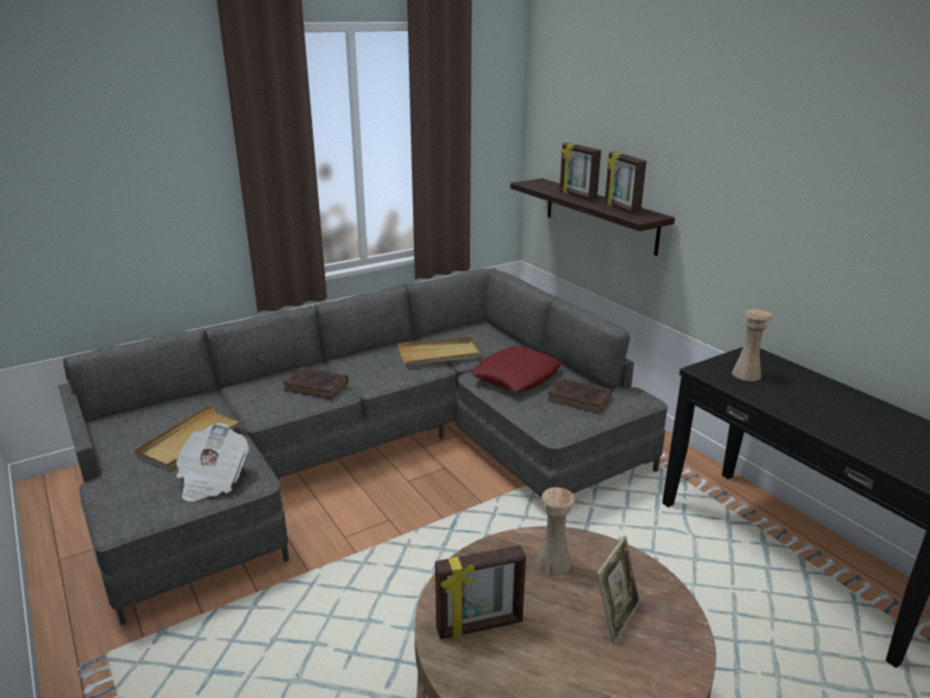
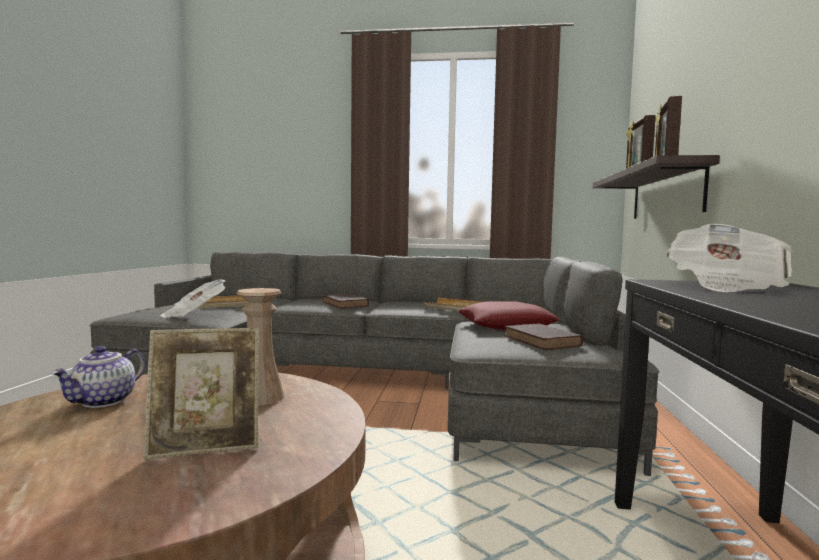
camera: 40 degrees right, 20 degrees down
(480, 627) = (104, 401): picture frame -> teapot
(746, 374) = (724, 287): beige vase -> newspaper

